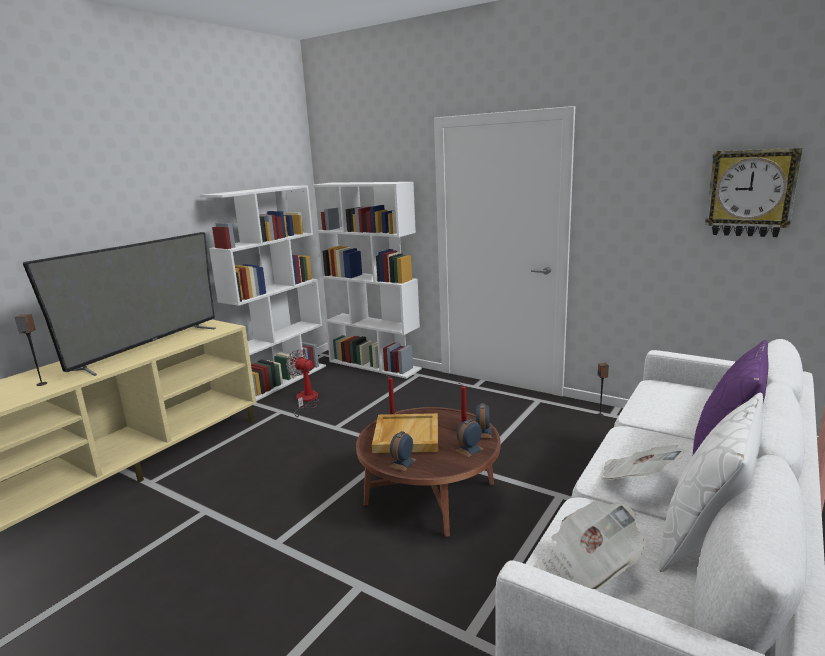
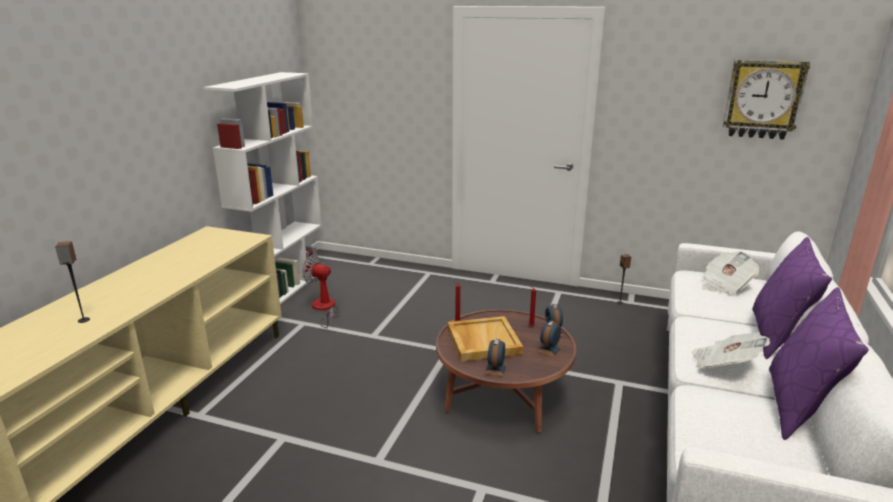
camera: 15 degrees left, 5 degrees up
(149, 348) = (179, 267): television -> none
(375, 365) = (378, 264): white bookcase -> none
(587, 566) = (728, 443): newspaper -> newspaper (725, 285)
(705, 535) = (799, 406): white pillow -> purple pillow

